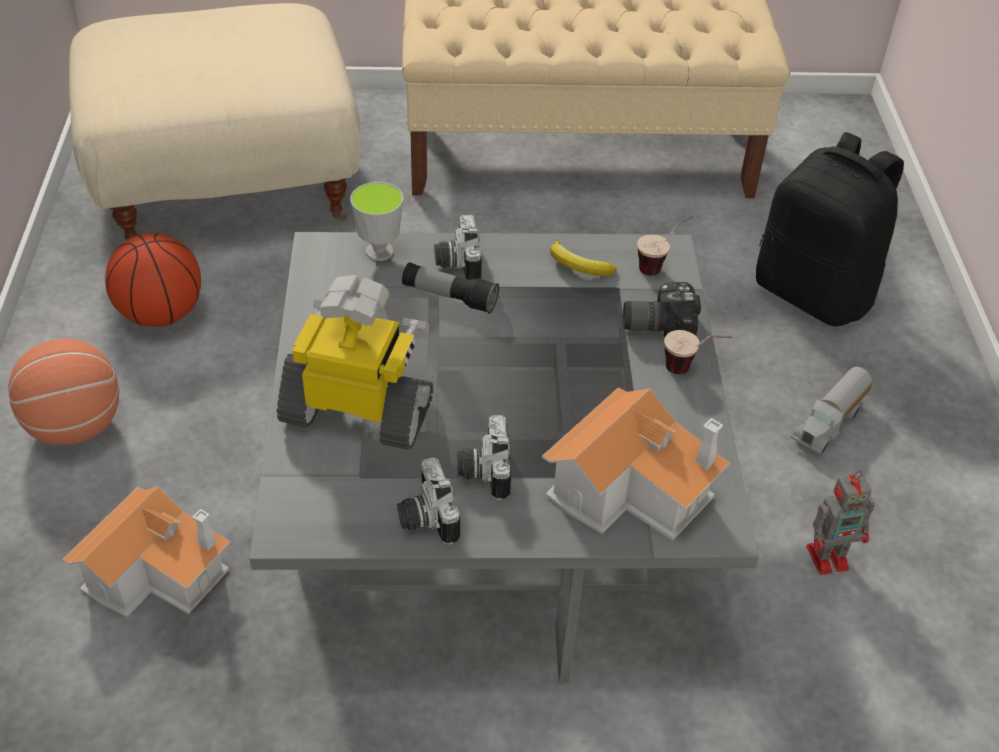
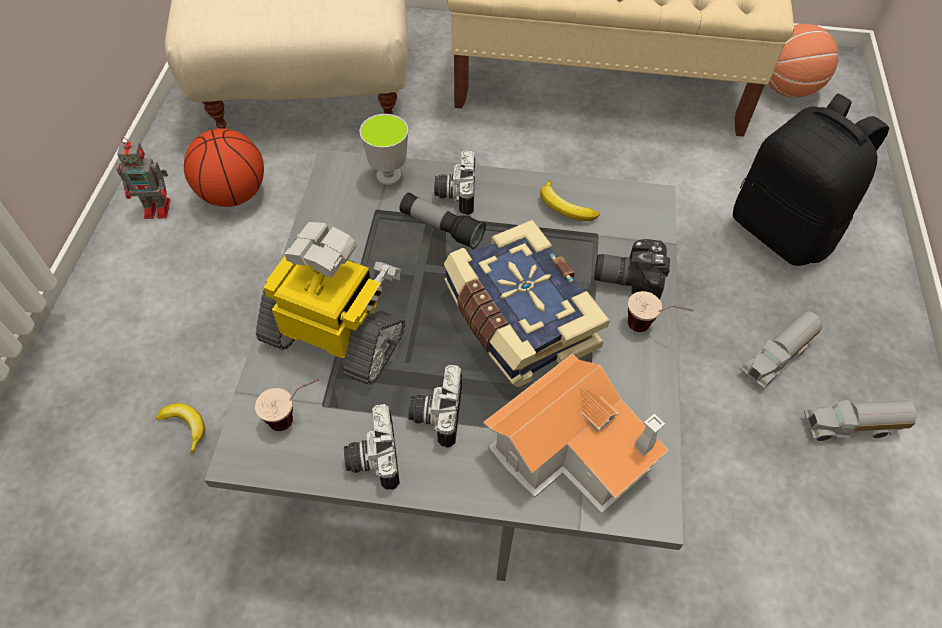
camera: 10 degrees right, 10 degrees up
(74, 426) = (146, 287): basketball -> basketball (787, 88)
(159, 570) = (185, 426): toy house -> banana
(550, 375) = (517, 319): none -> book
(661, 265) = (641, 215): cup -> cup (295, 416)
(829, 557) = (756, 489): toy robot -> toy robot (159, 208)
(921, 484) = (851, 427): none -> toy truck

